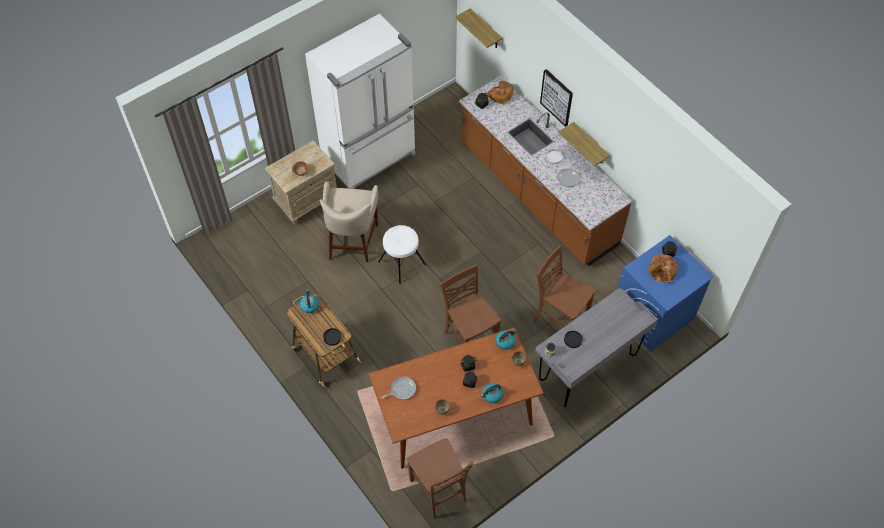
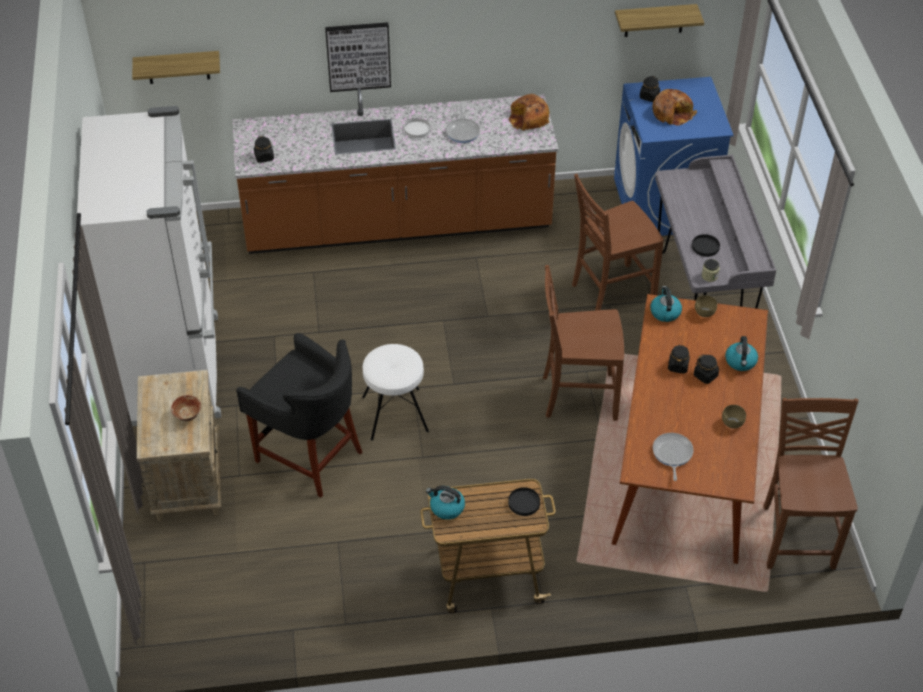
camera: 60 degrees left, 10 degrees down
(352, 241) = (309, 454): beige stool -> black stool
(439, 491) = (797, 536): brown chair -> brown chair turned 90 degrees counterclockwise
(500, 95) = (265, 133): bread -> bread (528, 119)
(590, 144) = (442, 77): shelf -> shelf (654, 20)

